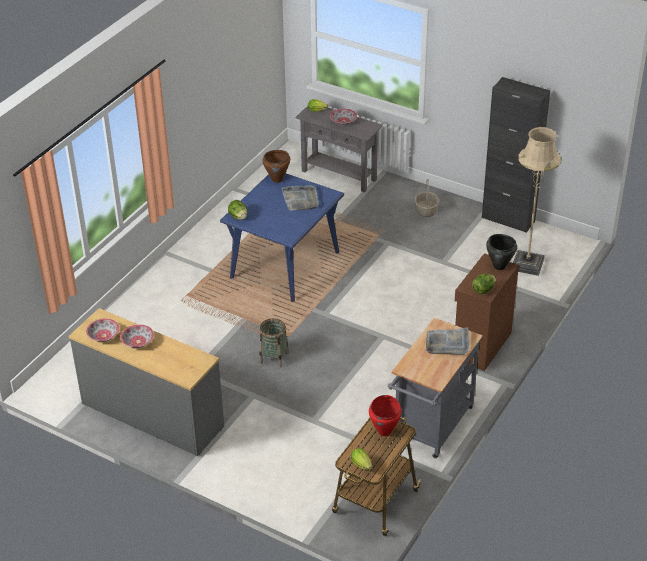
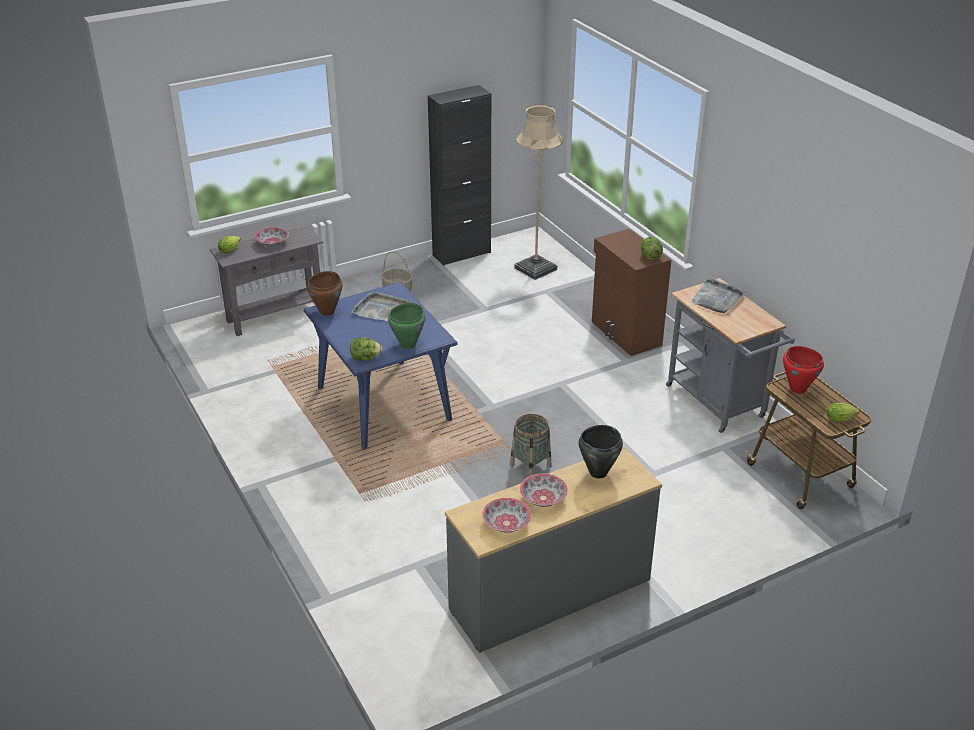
camera: 60 degrees left, 5 degrees down
(269, 227) = (408, 345): none -> green cooking pot
(499, 266) = (621, 237): black cooking pot -> black cooking pot (597, 472)

